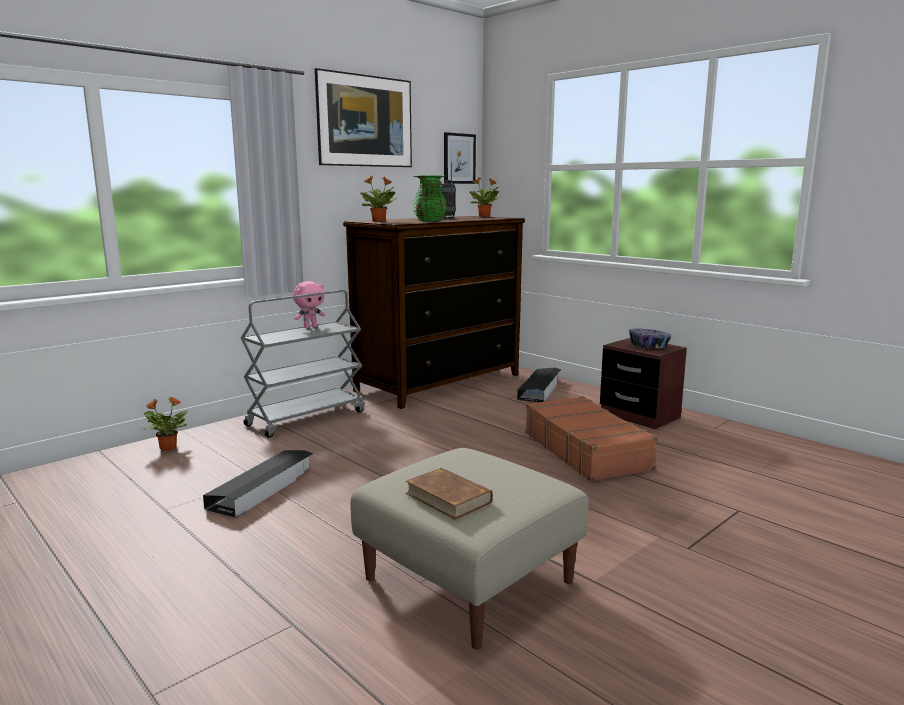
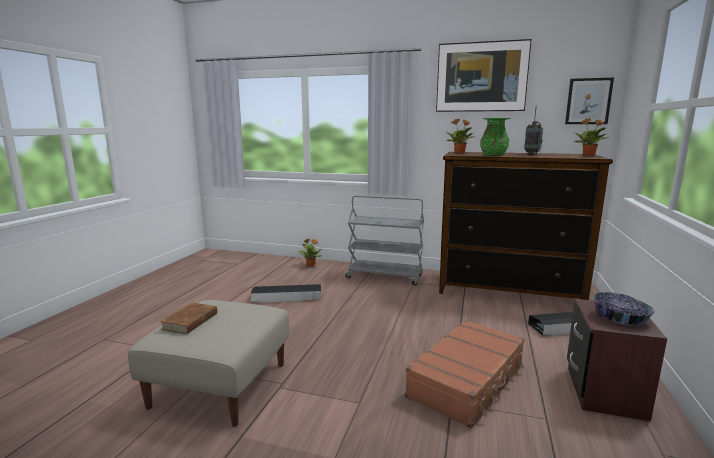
camera: 60 degrees right, 0 degrees up
(310, 327) = (401, 219): pink plush toy -> none

